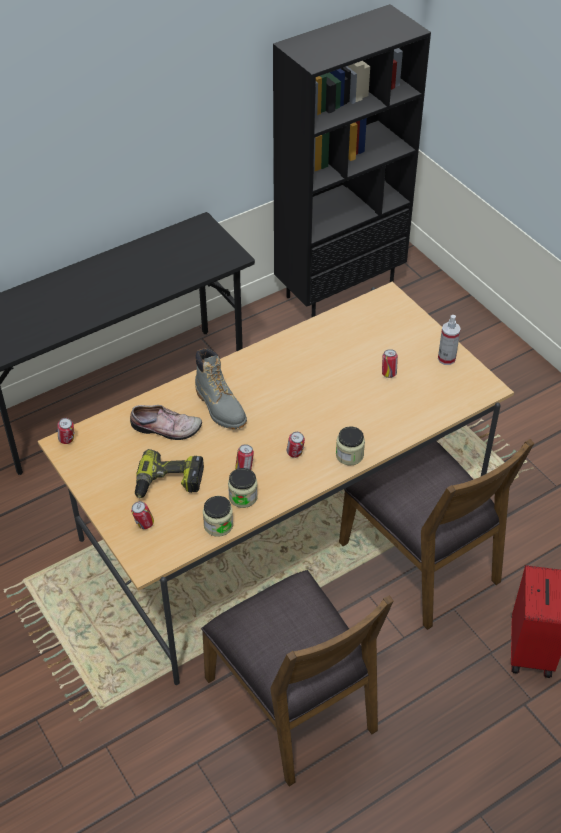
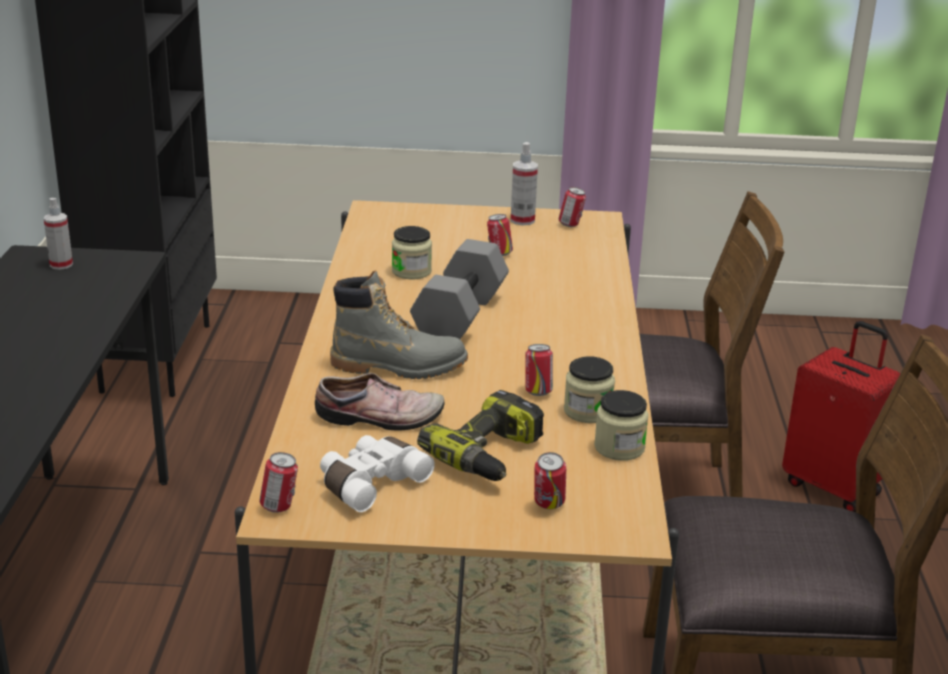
camera: 55 degrees left, 20 degrees down
(110, 457) = (370, 483): none -> white binoculars
(166, 429) = (380, 418): shoe -> shoe turned 45 degrees clockwise
(204, 239) = (61, 265): none -> spray bottle
(295, 454) = (555, 351): can -> can (570, 225)
(297, 398) = (458, 315): none -> grey dumbbell
(349, 455) = (602, 321): jar -> jar (411, 271)

